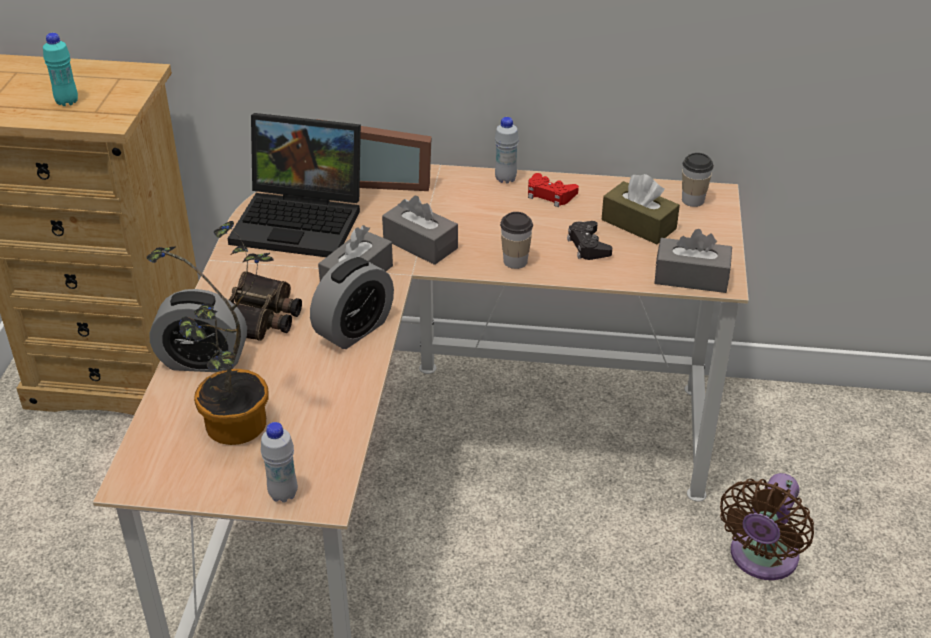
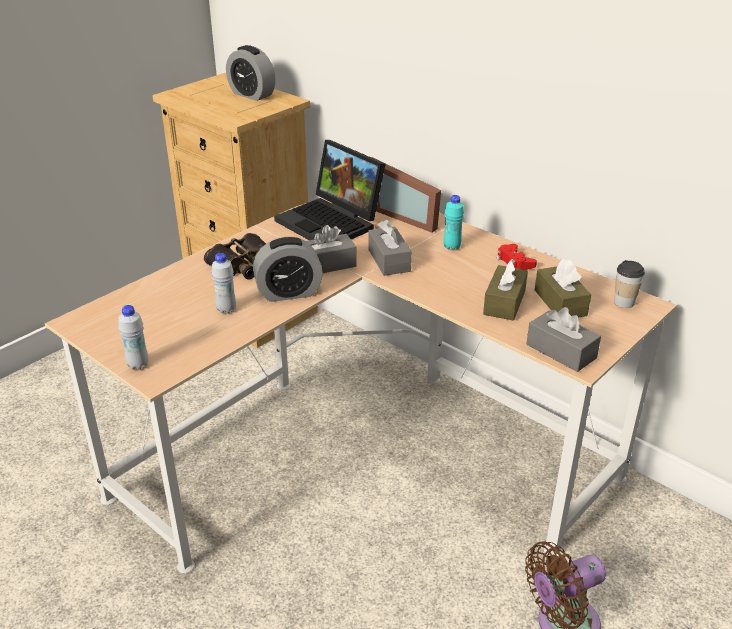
camera: 35 degrees right, 5 degrees down
(67, 102) = (229, 104): turquoise bottle -> turquoise bottle (452, 247)
(203, 361) = (185, 276): alarm clock -> alarm clock (252, 94)
(235, 431) = (155, 320): potted plant -> none
(505, 179) = (493, 242): white bottle -> white bottle (226, 309)
(515, 261) = (440, 293): cup -> none
(588, 246) = (504, 302): black game controller -> brown tissue box

